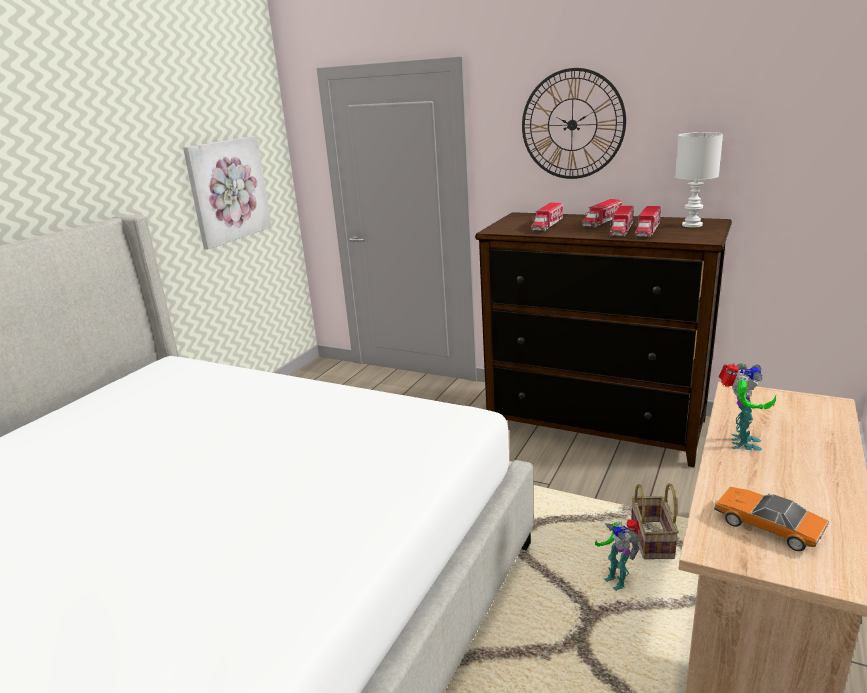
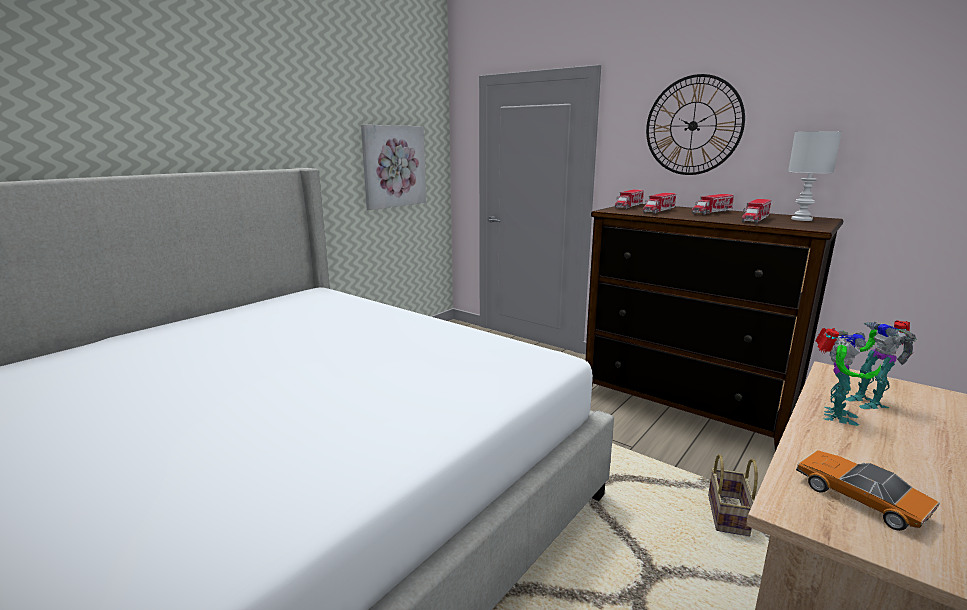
camera: 10 degrees right, 5 degrees down
(616, 582) = (684, 547): toy robot -> toy robot (867, 401)
(621, 230) = (729, 217): toy truck -> toy truck (628, 206)

